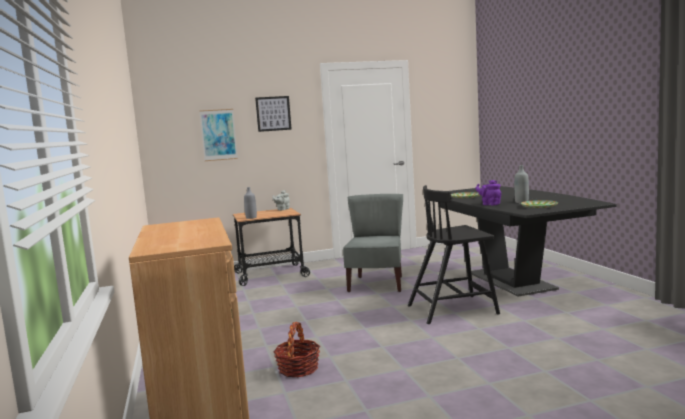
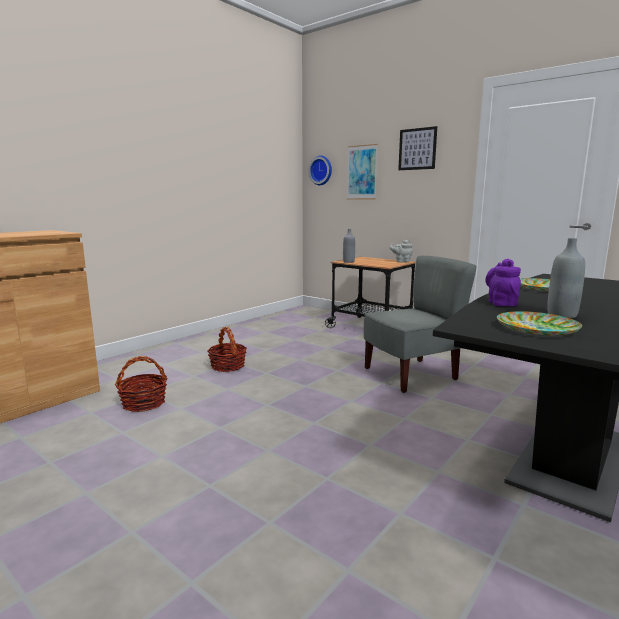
camera: 55 degrees right, 5 degrees up
(167, 134) = (321, 170): none -> wall clock
(267, 330) = (228, 366): none -> basket
(453, 309) = (381, 441): black chair -> none

